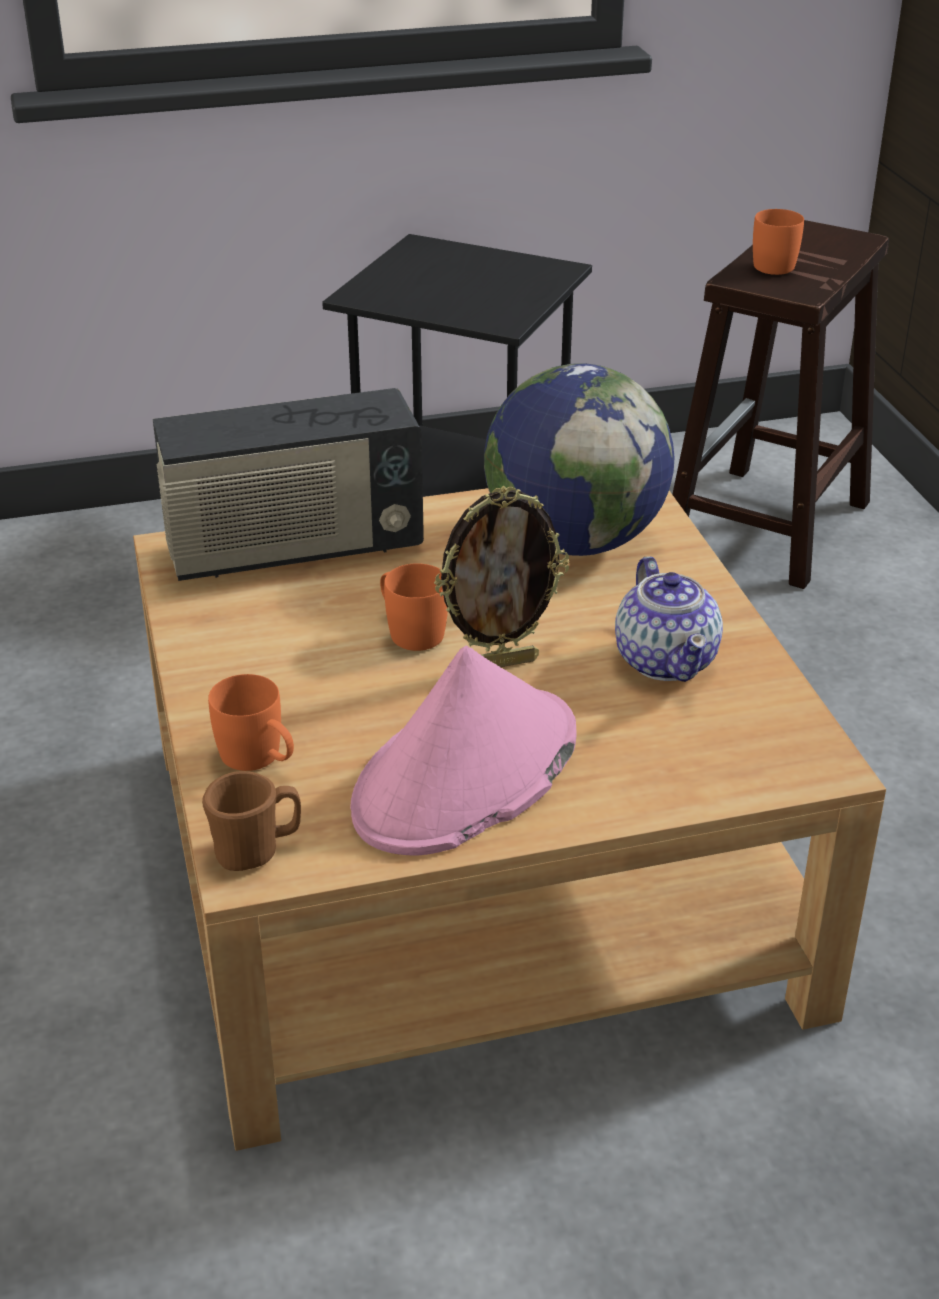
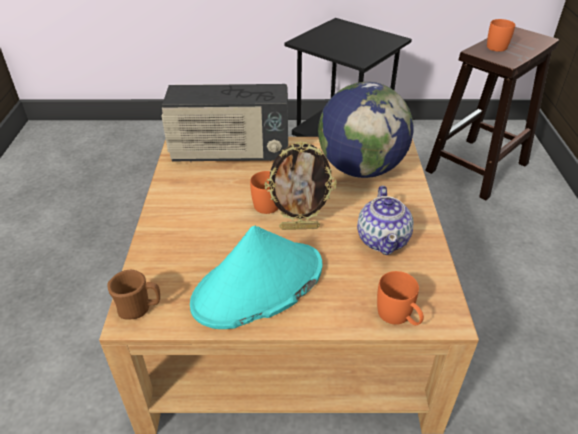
camera: 15 degrees right, 5 degrees up
(259, 759) = (165, 258): orange mug -> orange mug (398, 317)
(466, 774) = (258, 285): pink hat -> turquoise hat

